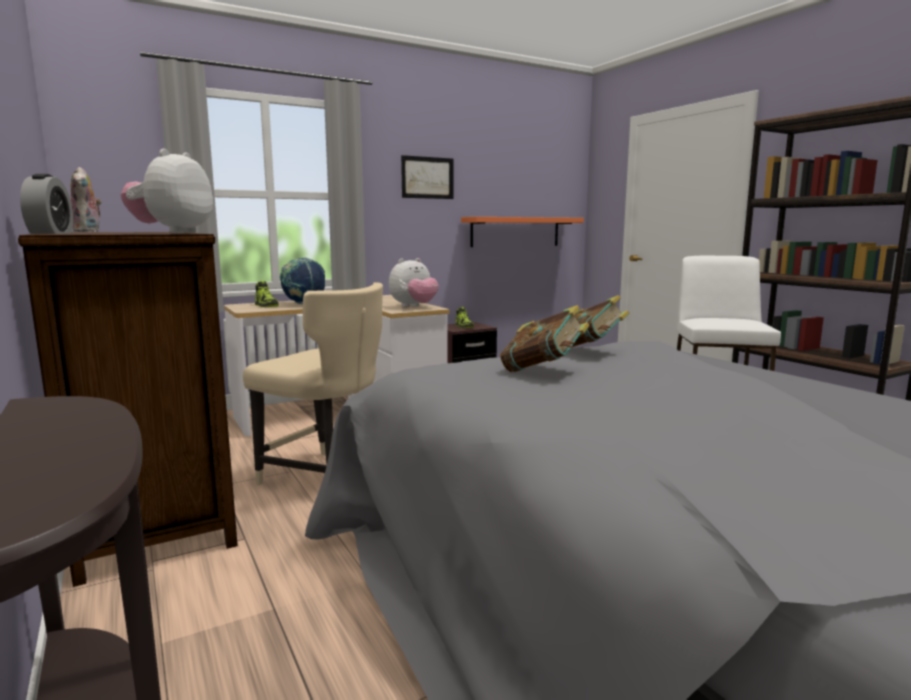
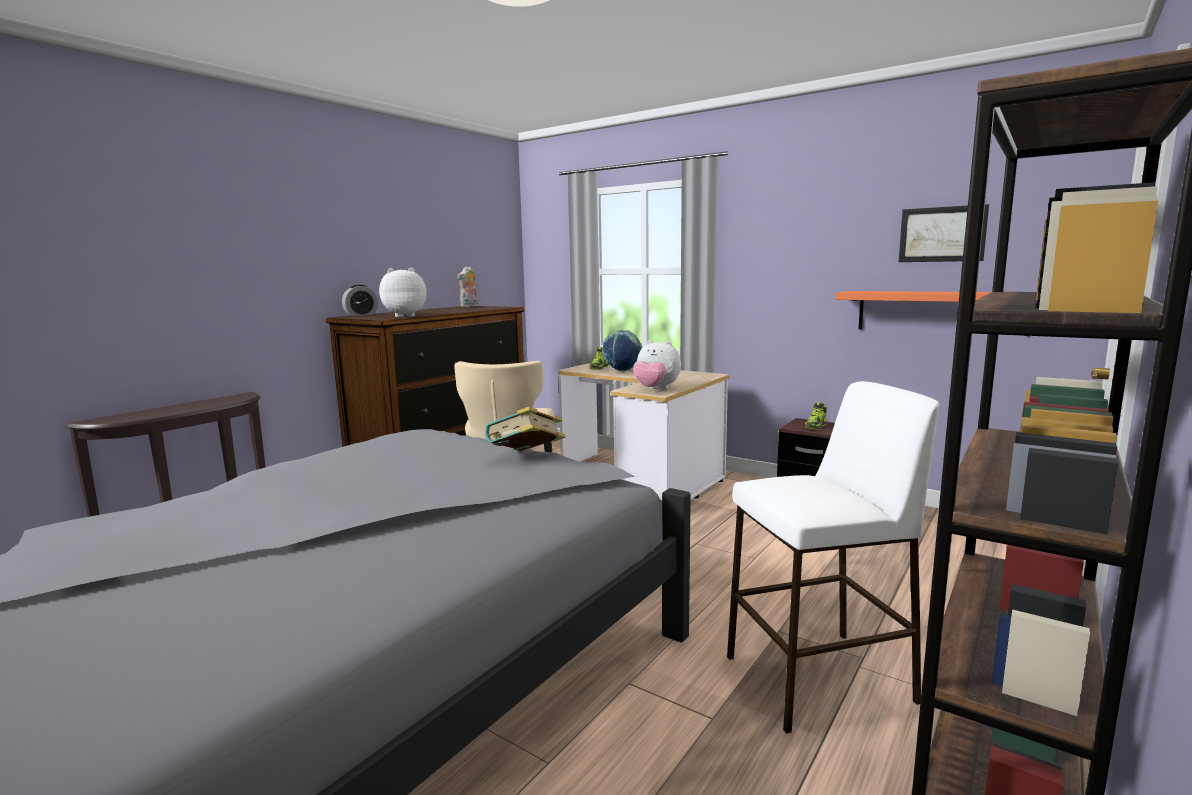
camera: 65 degrees right, 0 degrees up
(427, 177) = (801, 245): picture -> picture (942, 234)
(543, 371) = (432, 455): book -> none

